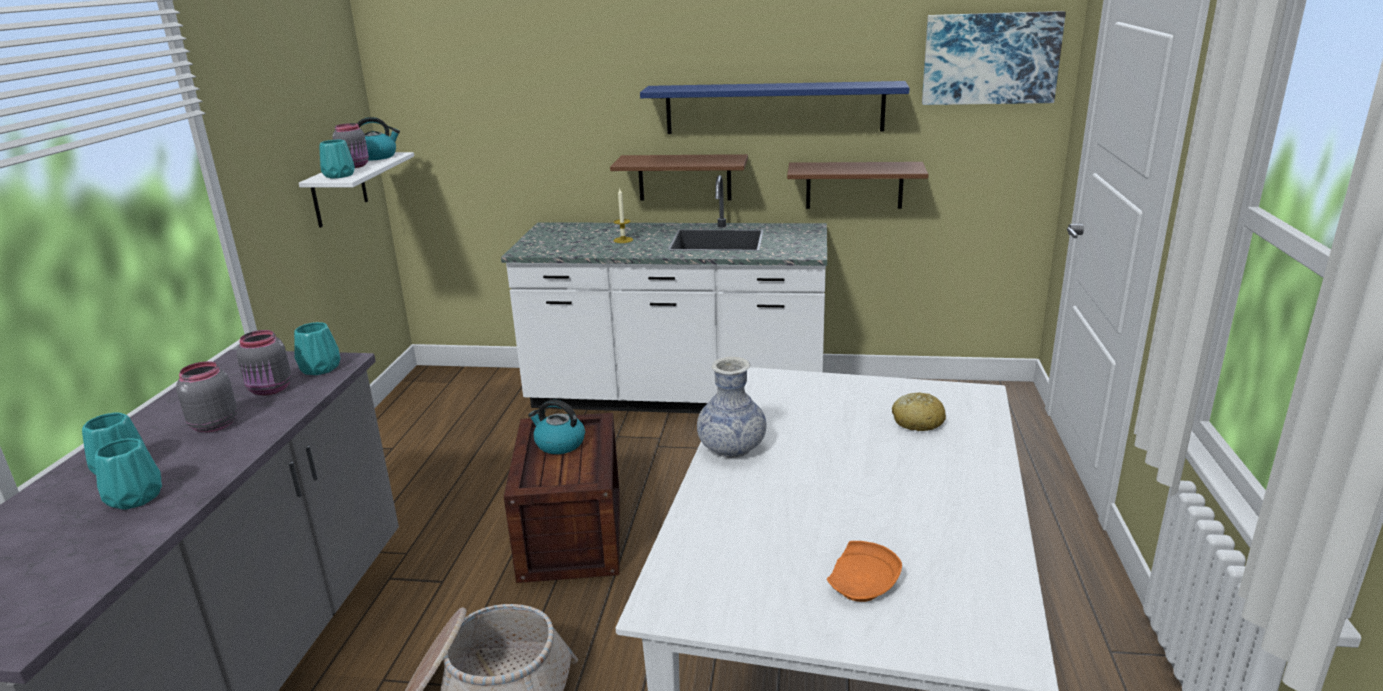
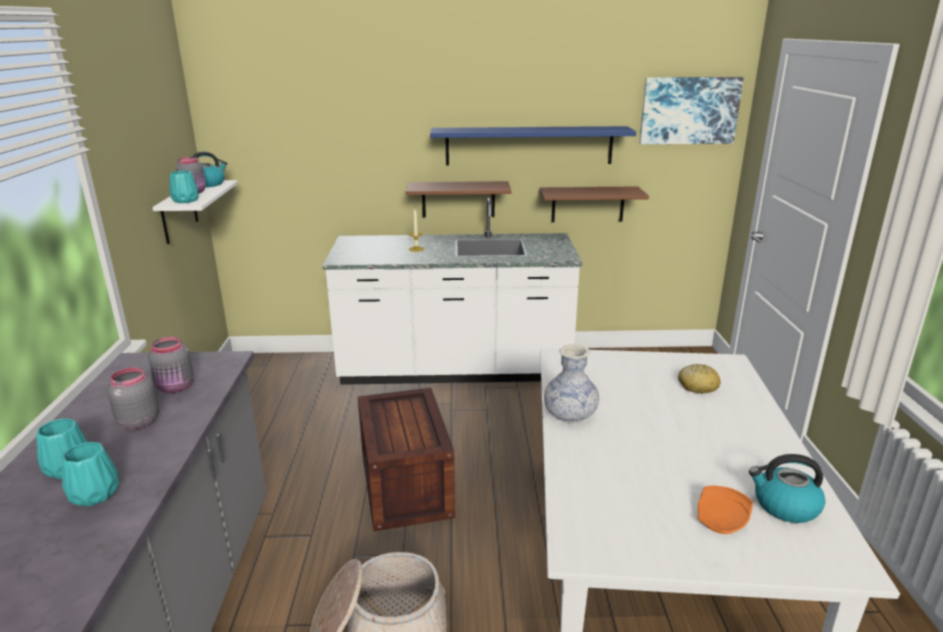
camera: 10 degrees left, 0 degrees up
(319, 368) = (211, 366): turquoise vase -> none
(559, 444) = (396, 415): kettle -> kettle (784, 506)

